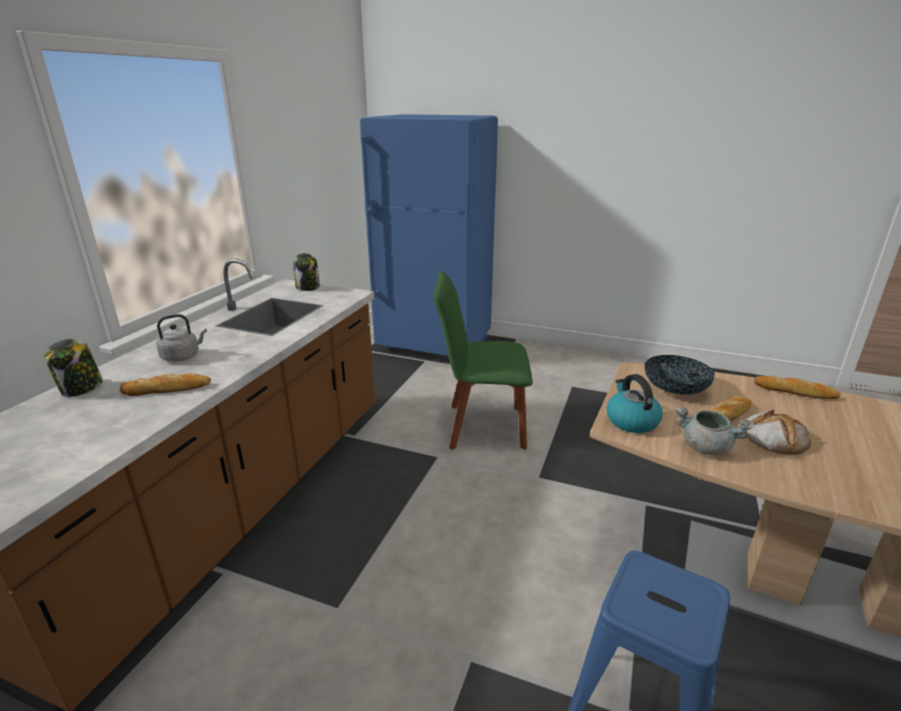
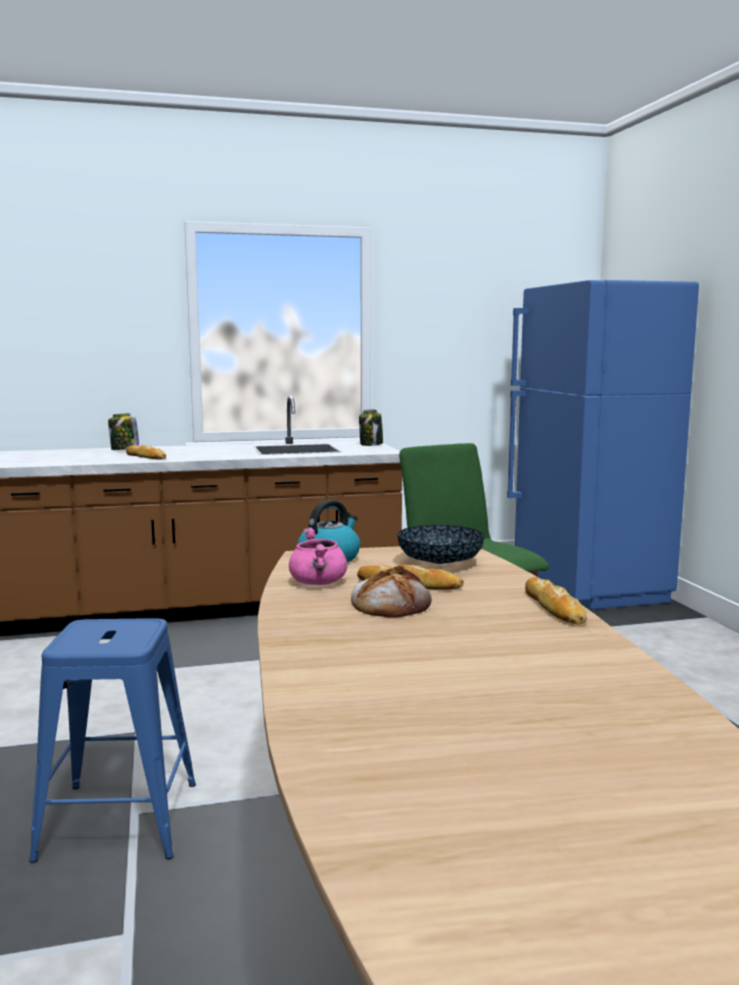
camera: 55 degrees right, 15 degrees down
(183, 356) = (194, 451): grey kettle -> none
(705, 447) = (318, 583): grey cooking pot -> pink cooking pot

